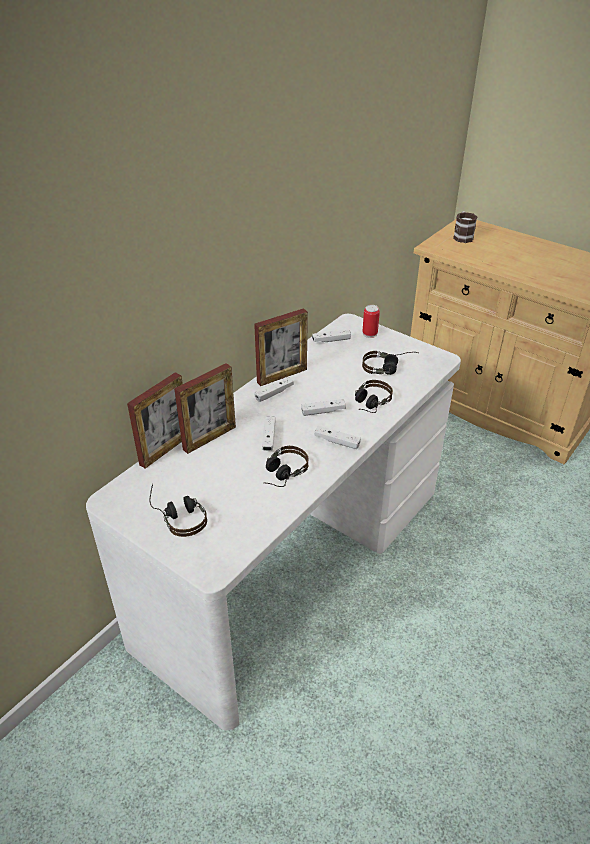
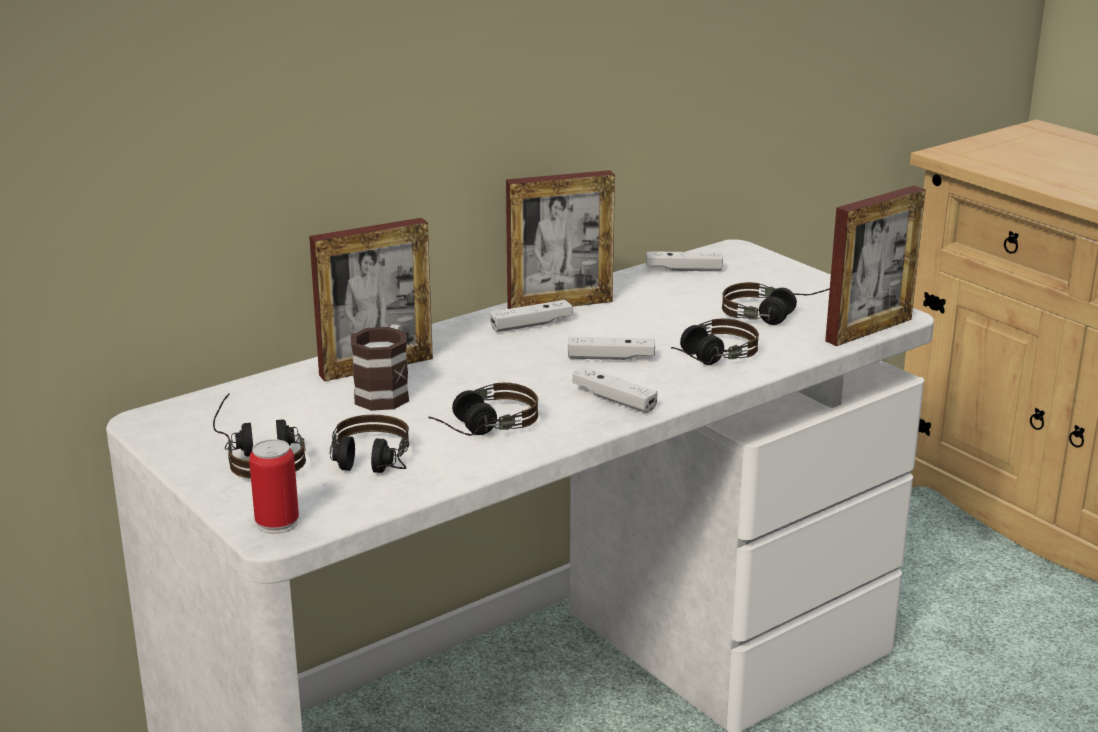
camera: 15 degrees right, 15 degrees down
(164, 450) = (286, 372): picture frame -> picture frame (869, 330)
(239, 514) = (370, 468): none -> headphones
(269, 438) = (486, 379): white game controller -> none
(369, 334) = (765, 269): can -> can (277, 523)
(462, 236) = (1021, 145): mug -> mug (386, 392)

